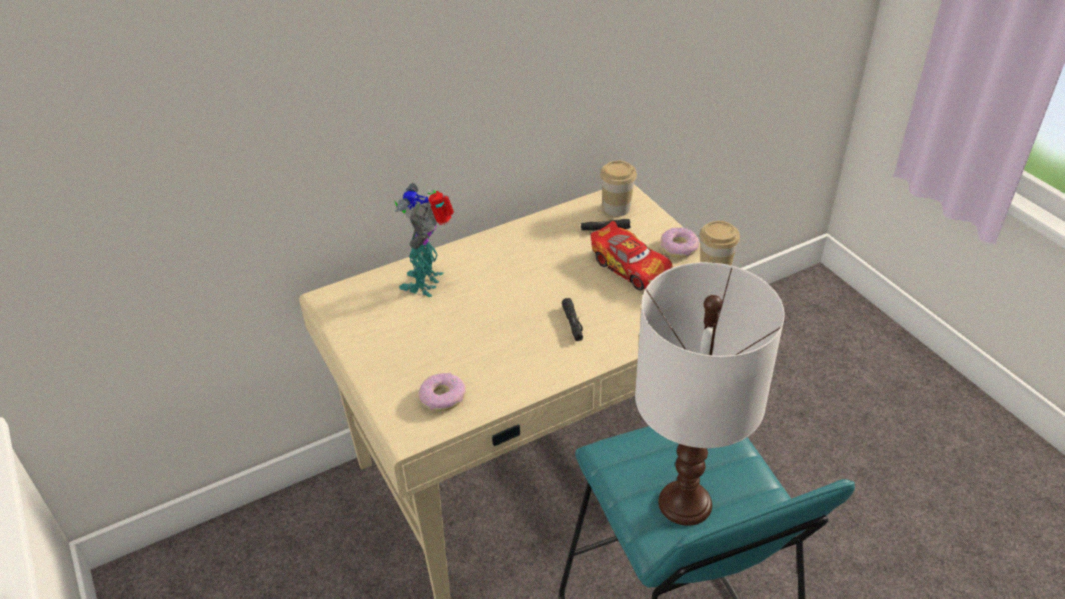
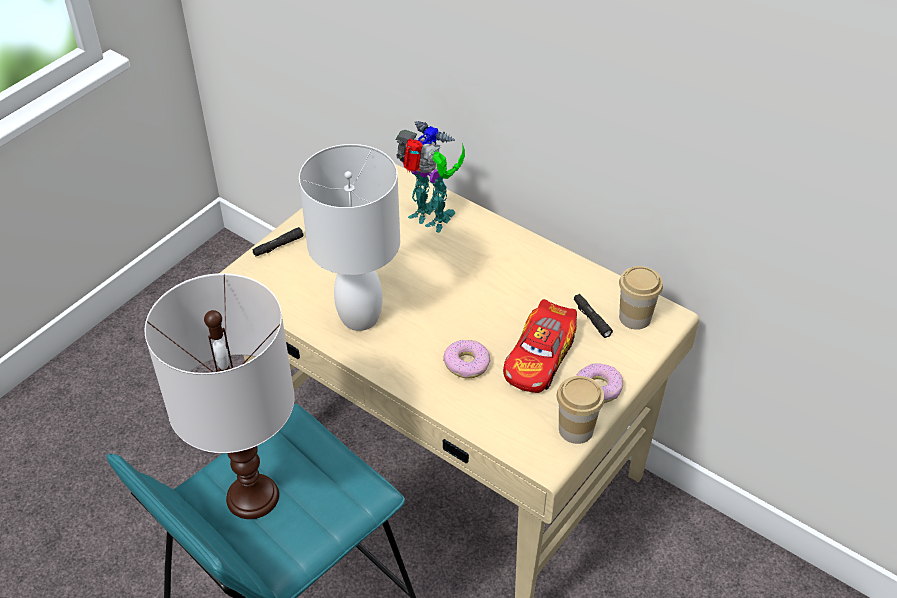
camera: 65 degrees right, 5 degrees up
(427, 281) = (431, 219): toy robot -> toy robot turned 45 degrees clockwise
(442, 397) = (289, 282): donut -> donut (466, 363)
(520, 360) = (358, 317): none -> white table lamp
(573, 323) = (427, 338): black flashlight -> black flashlight (278, 246)

